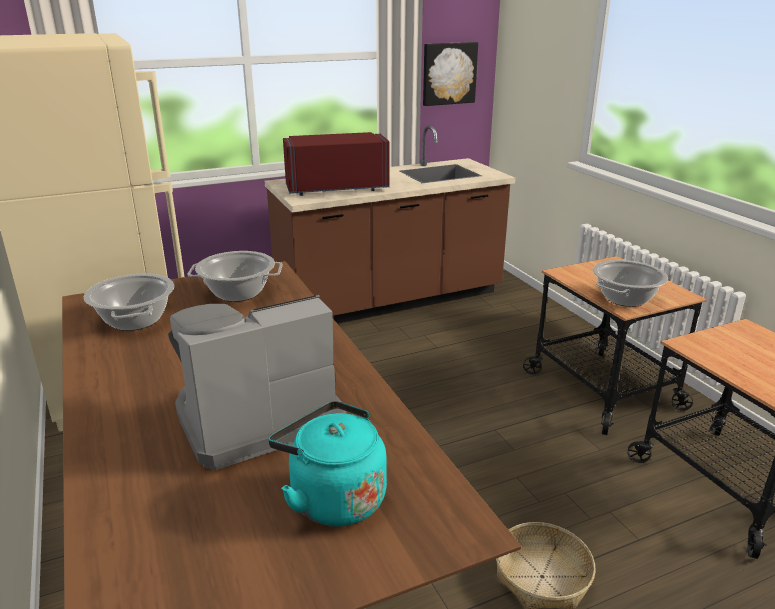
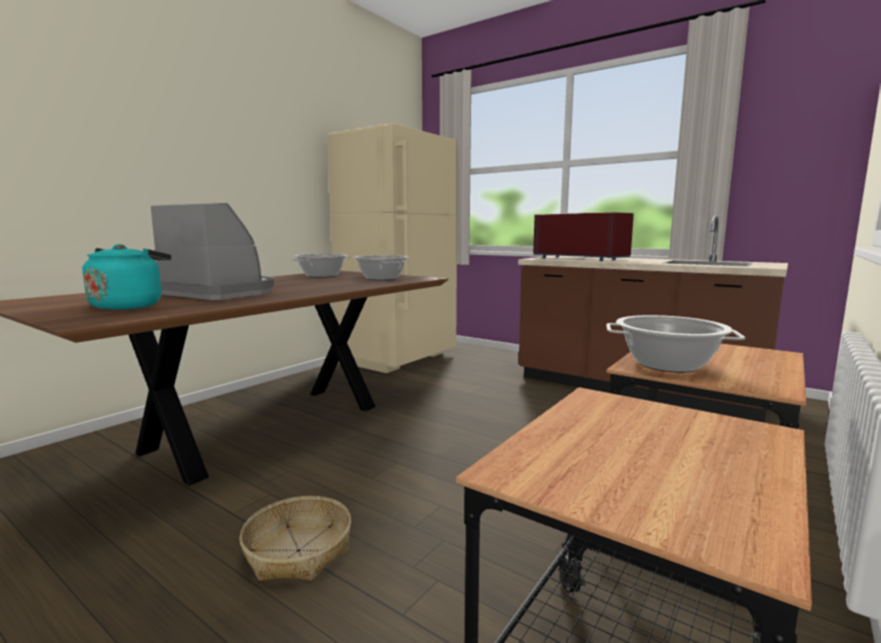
camera: 60 degrees right, 15 degrees down
(448, 73) = (784, 169): picture -> none

